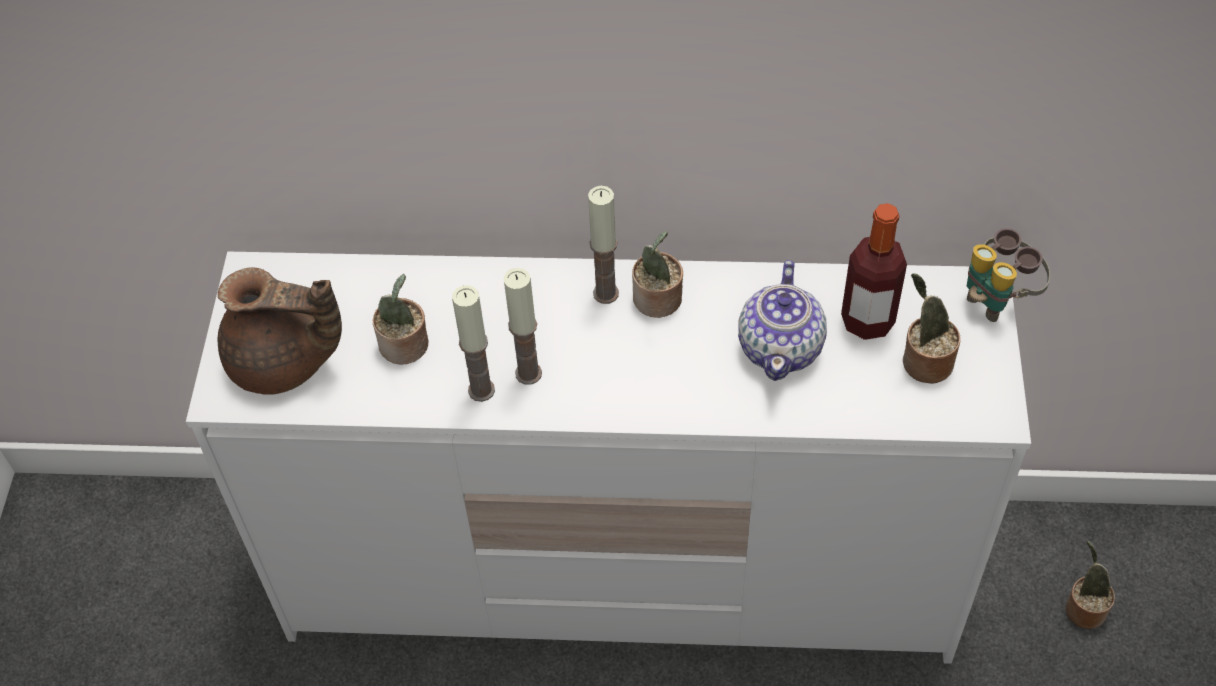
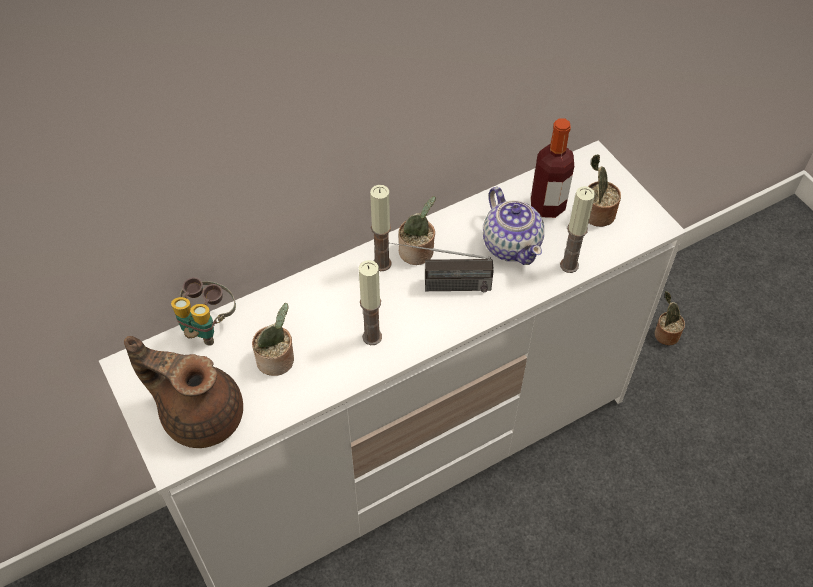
camera: 35 degrees left, 0 degrees up
(284, 363) = (200, 414): brown teapot -> brown teapot turned 135 degrees counterclockwise
(481, 390) = (350, 363): candle -> candle (569, 265)
(653, 354) = (439, 286): none -> radio
(997, 298) = (606, 160): binoculars -> binoculars (208, 326)

